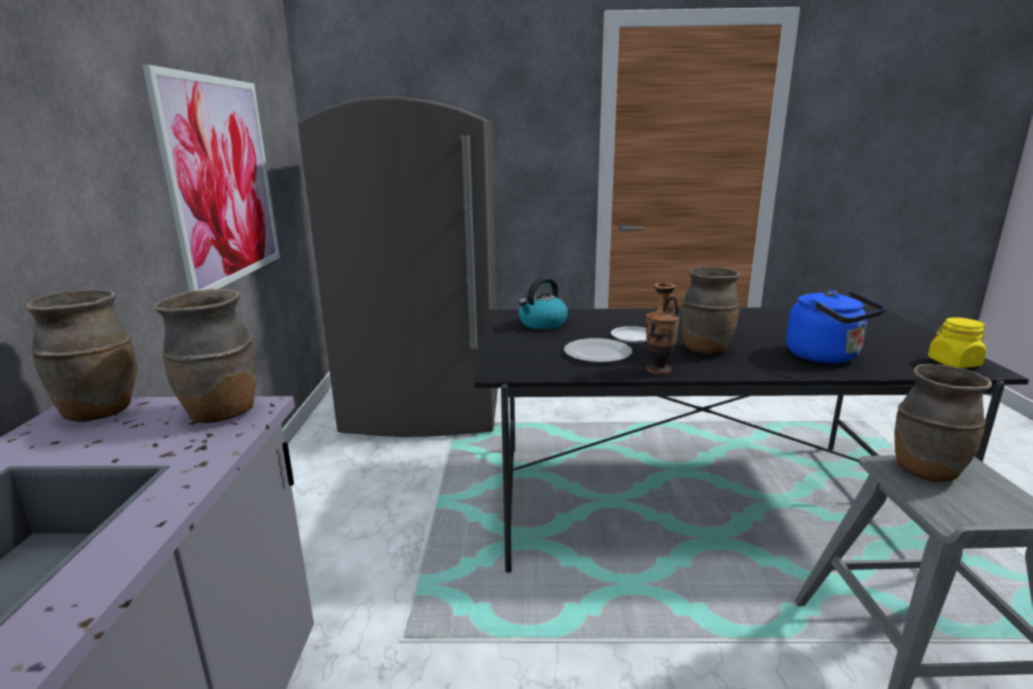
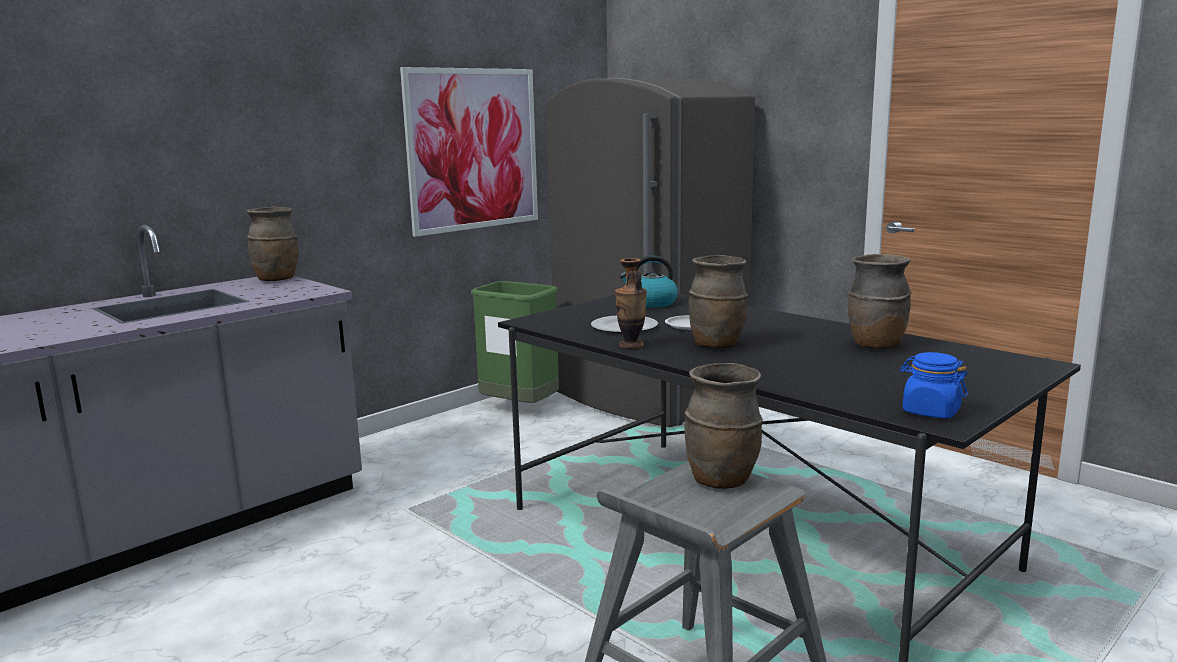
camera: 45 degrees right, 5 degrees down
(221, 414) = (308, 290): brown vase -> brown vase (875, 346)
(326, 464) = (519, 409): none -> green trash can
(826, 357) = (809, 375): blue kettle -> none
(953, 363) = (930, 411): yellow jar -> blue jar

